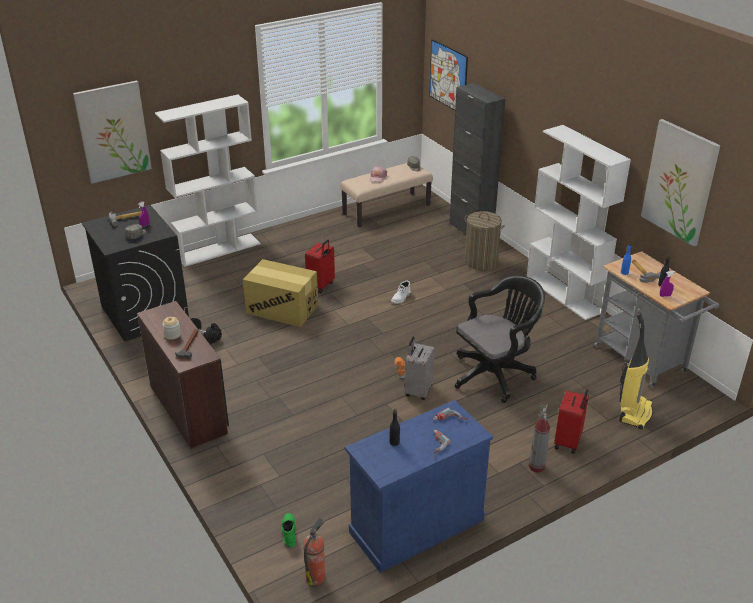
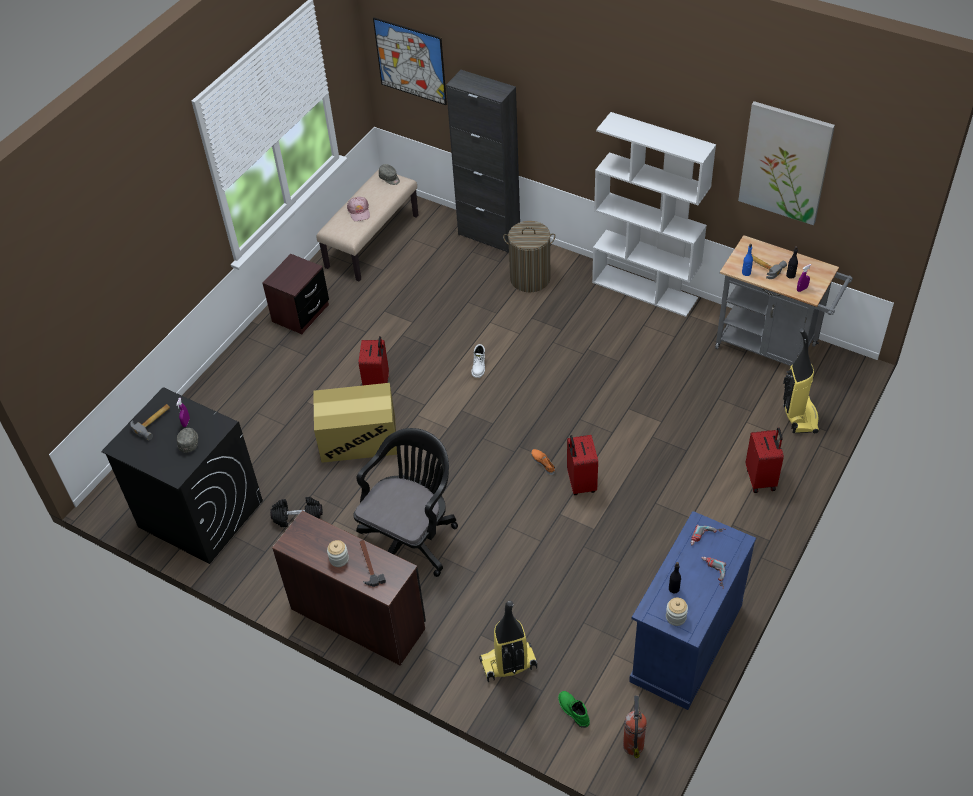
camera: 25 degrees left, 15 degrees up
(113, 132) = (75, 314): picture -> none
(218, 250) = (215, 383): white bookcase -> none
(266, 481) = (508, 665): none -> vacuum cleaner
(305, 232) = (301, 313): none -> brown nightstand
(379, 461) = (676, 617): none -> jar
(418, 390) = (580, 483): grey suitcase -> red suitcase
(496, 374) = (643, 426): black office chair -> black office chair (411, 538)
(536, 467) = (750, 522): fire extinguisher -> none

